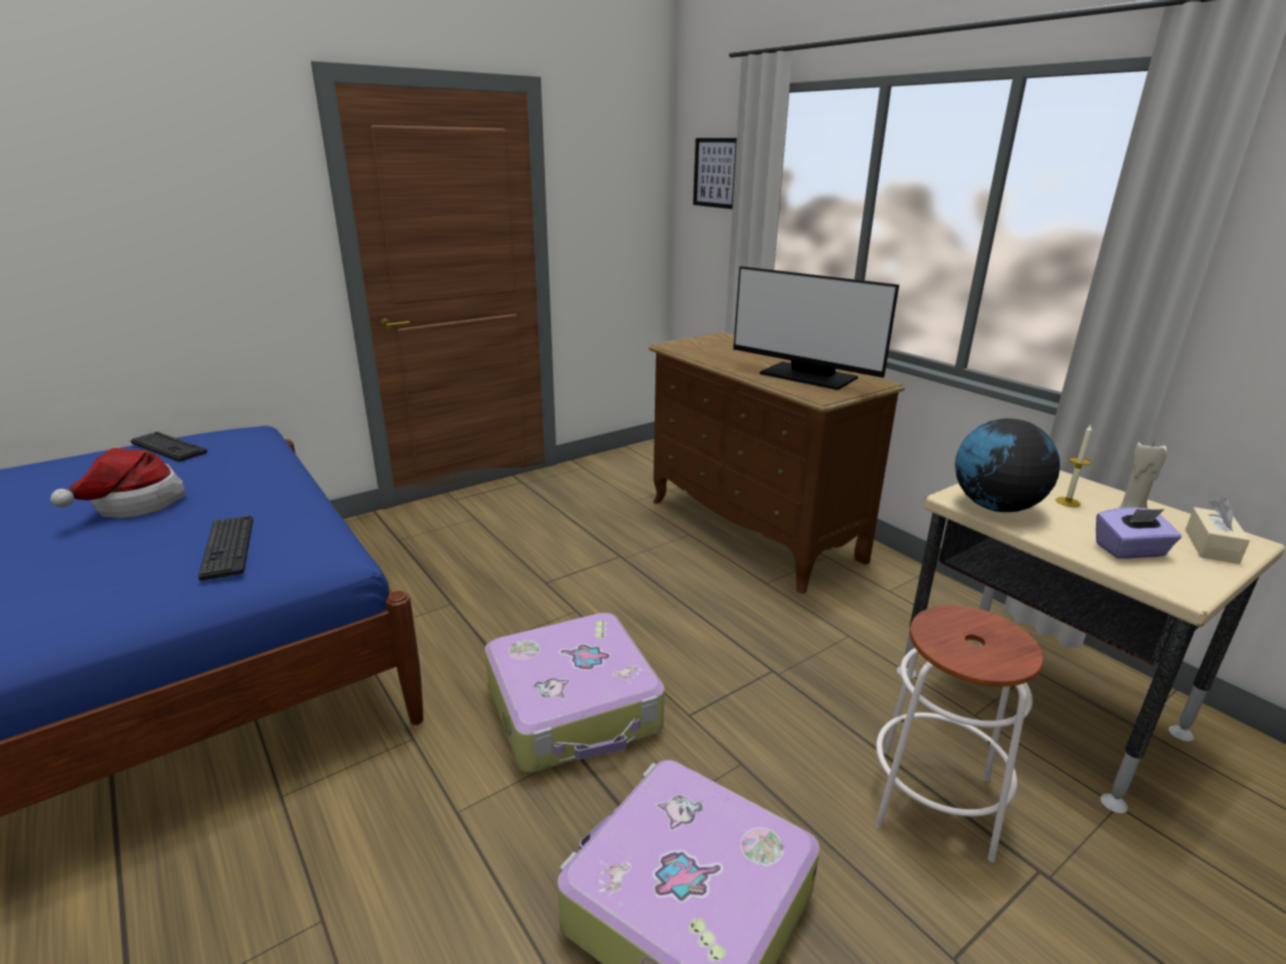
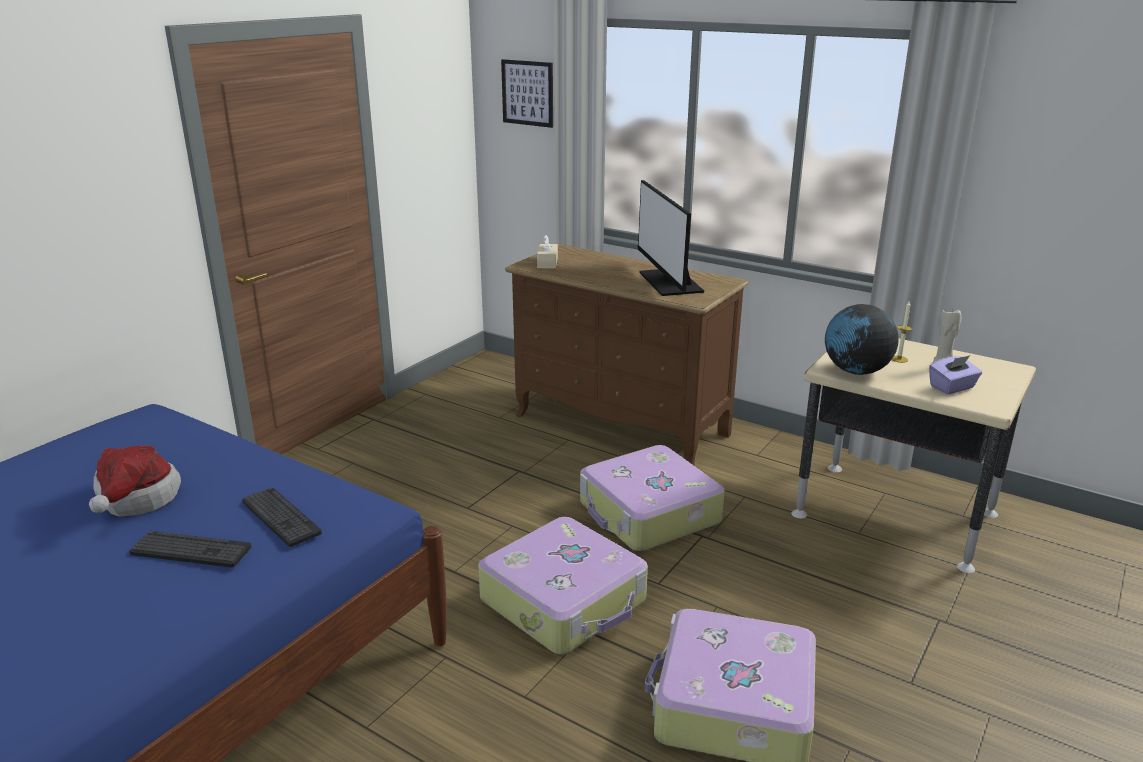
camera: 20 degrees left, 0 degrees up
(169, 447) = (92, 443): keyboard -> keyboard (191, 550)
(726, 630) = (648, 514): none -> suitcase
(807, 376) = (669, 282): monitor -> monitor turned 60 degrees clockwise
(934, 801) = (858, 596): white stool -> none
(1211, 546) = (996, 375): beige tissue box -> beige tissue box (547, 263)

